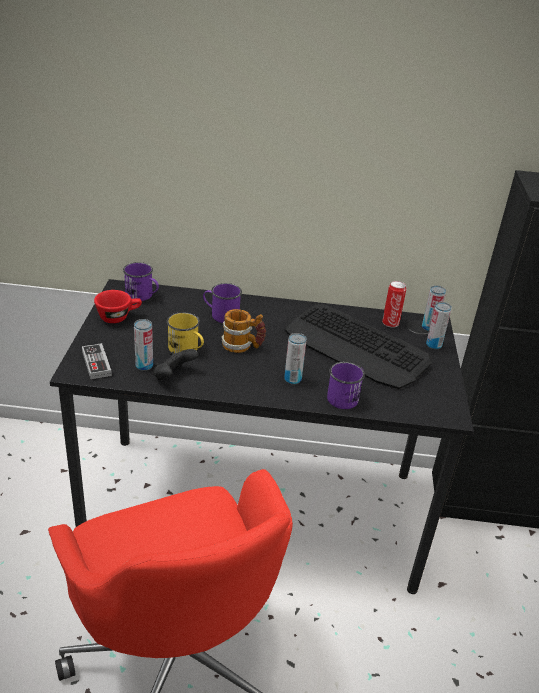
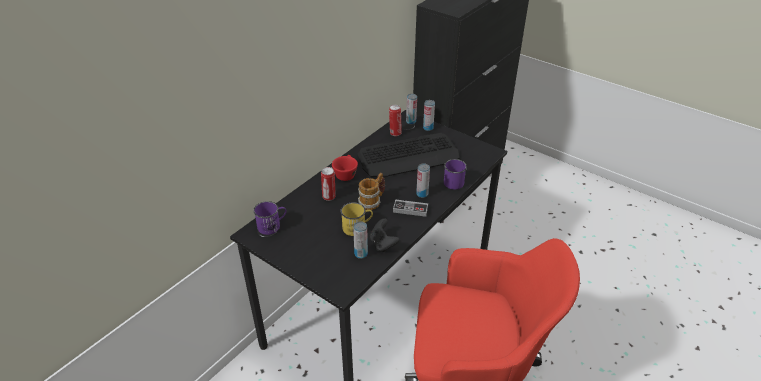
camera: 55 degrees left, 5 degrees up
(96, 363) = (340, 277): game controller -> game controller (410, 209)
(119, 317) = (289, 247): red cup -> red cup (345, 174)
(221, 315) = (329, 197): purple mug -> can

